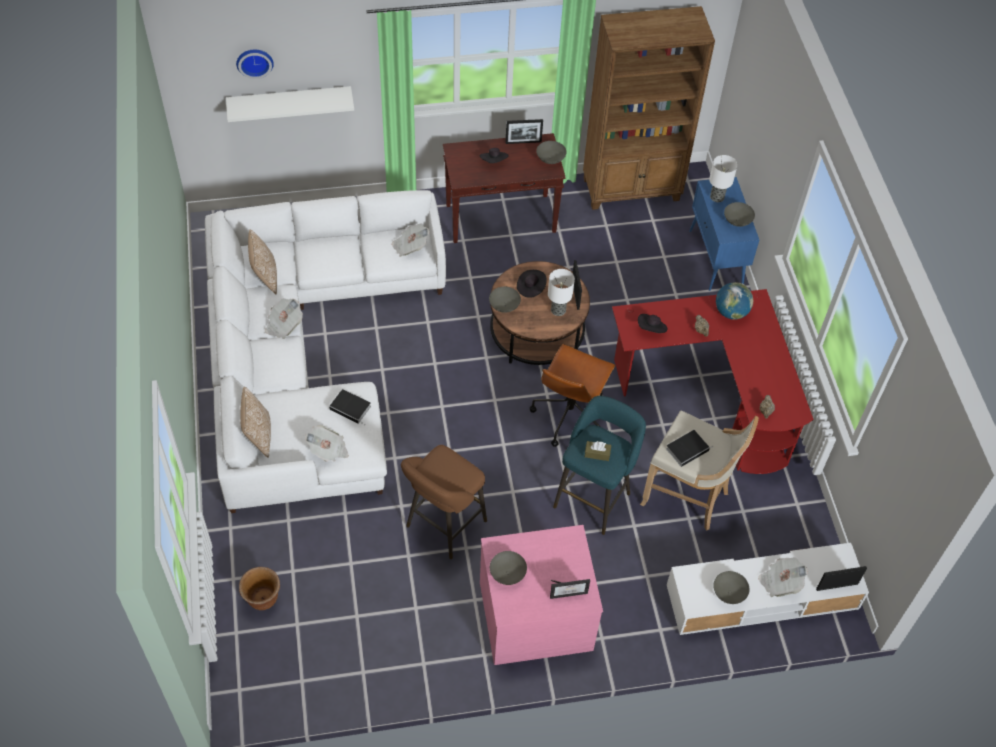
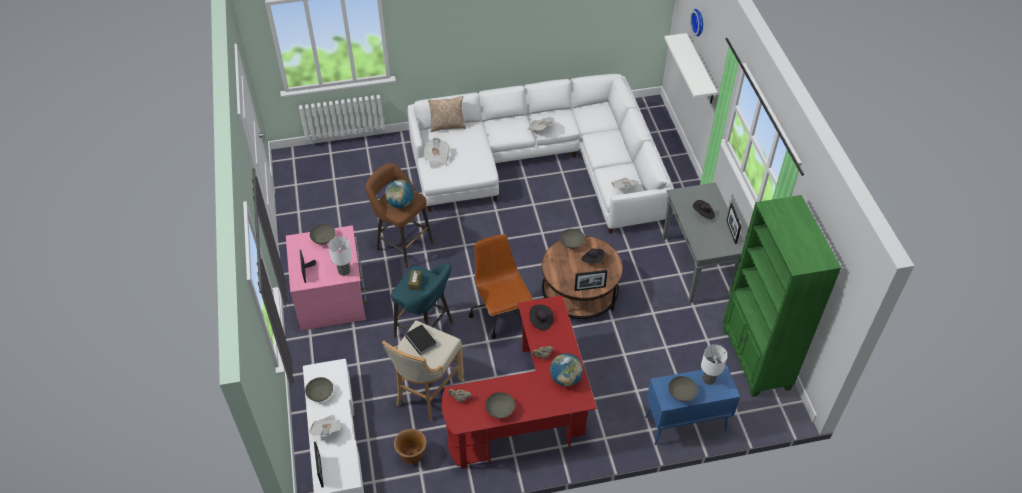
camera: 90 degrees right, 5 degrees down
(263, 599) = (351, 162): brown planter -> brown planter (412, 456)
(265, 277) = (581, 116): pillow -> none
(351, 408) = (471, 167): book -> none
(453, 471) = (400, 203): none -> globe
(501, 218) = (697, 267): brown console table -> grey console table
(550, 159) = (716, 250): grey bowl -> grey bowl (500, 410)
(558, 310) = (572, 277): table lamp -> table lamp (344, 271)
(569, 415) = (501, 315): brown office chair -> brown office chair turned 45 degrees clockwise
(632, 190) = (755, 359): brown bookcase -> green bookcase

